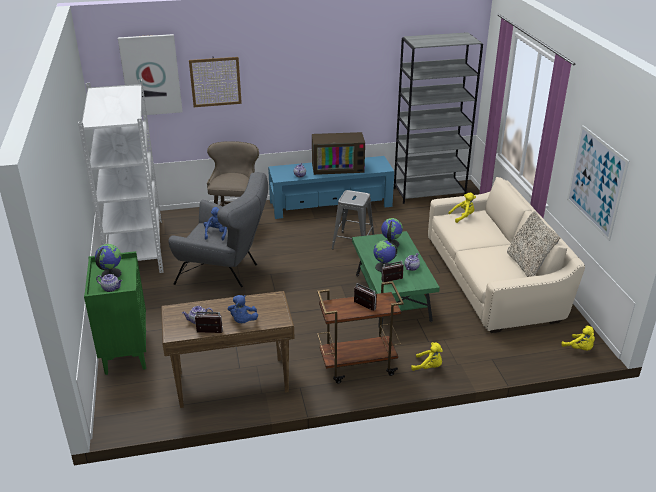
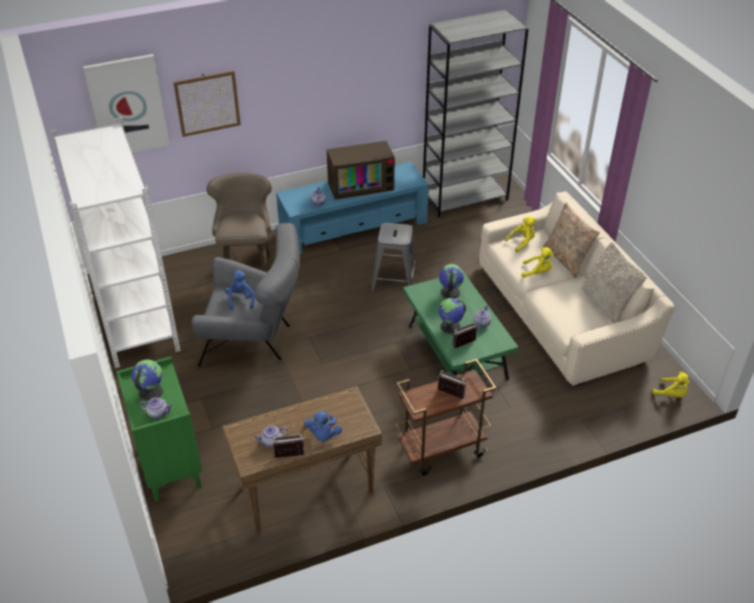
camera: 10 degrees left, 10 degrees up
(428, 367) = (517, 440): yellow plush toy -> yellow plush toy (537, 272)
(499, 231) = (566, 259): none -> beige pillow
(596, 181) = (684, 213): picture -> none

